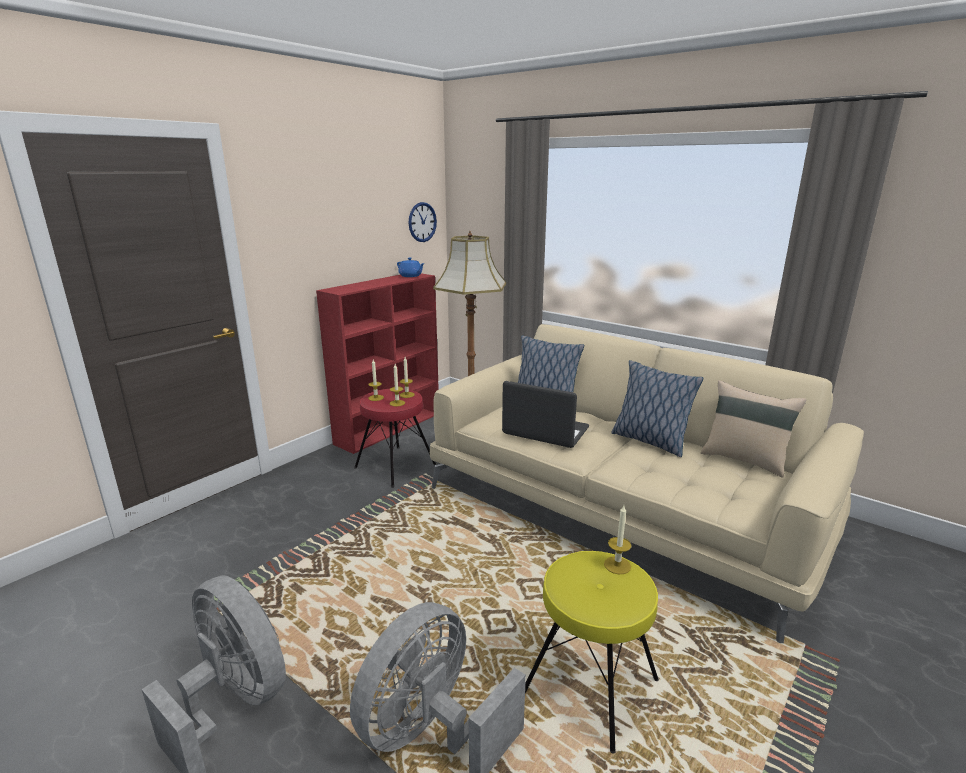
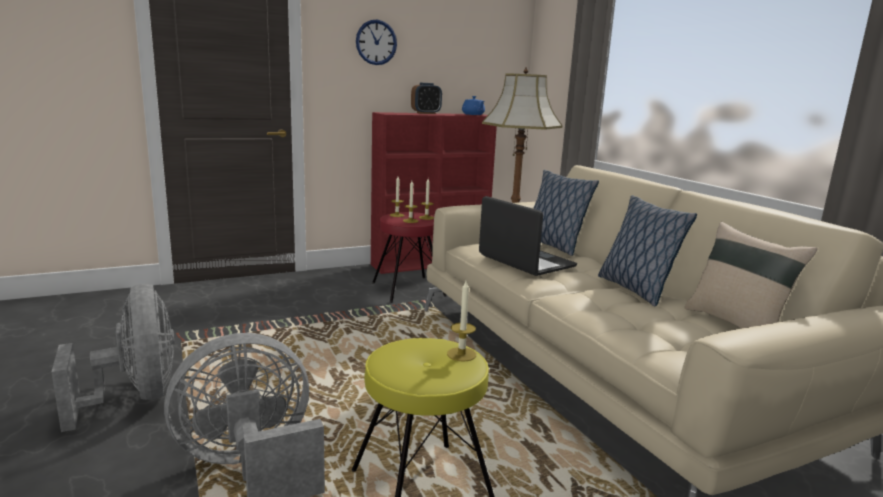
camera: 25 degrees right, 5 degrees down
(369, 282) = (426, 113): none -> alarm clock
(422, 222) = (499, 66): wall clock -> wall clock (376, 42)

